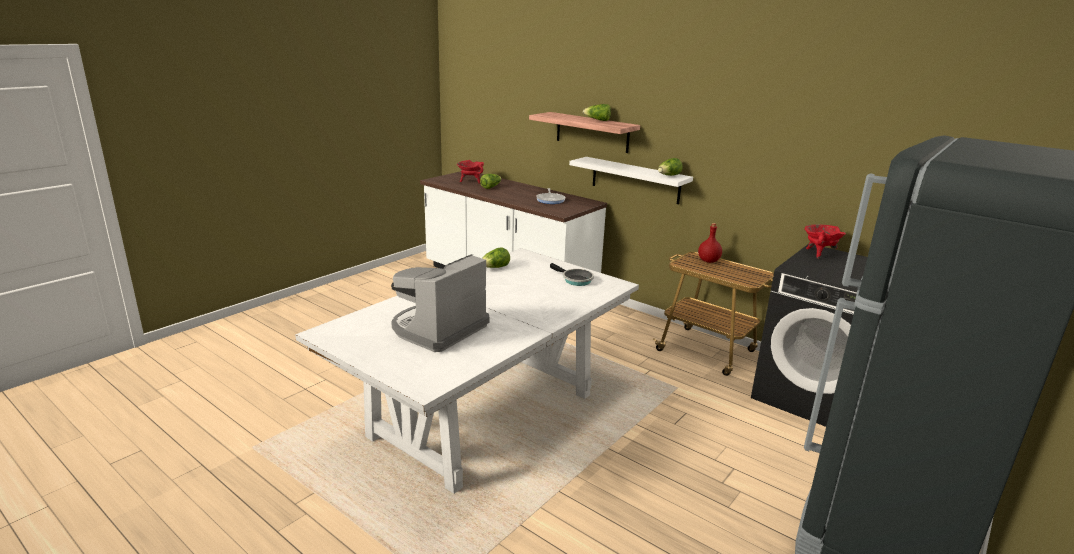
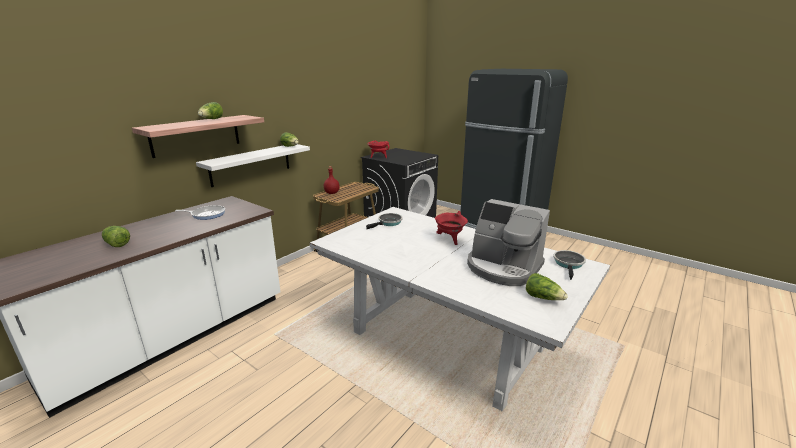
camera: 90 degrees left, 0 degrees up
(434, 372) = (569, 264): none -> frying pan
(471, 181) = (66, 258): red cooking pot -> red cooking pot (450, 240)
(495, 268) = (364, 251): lettuce -> lettuce (543, 298)

